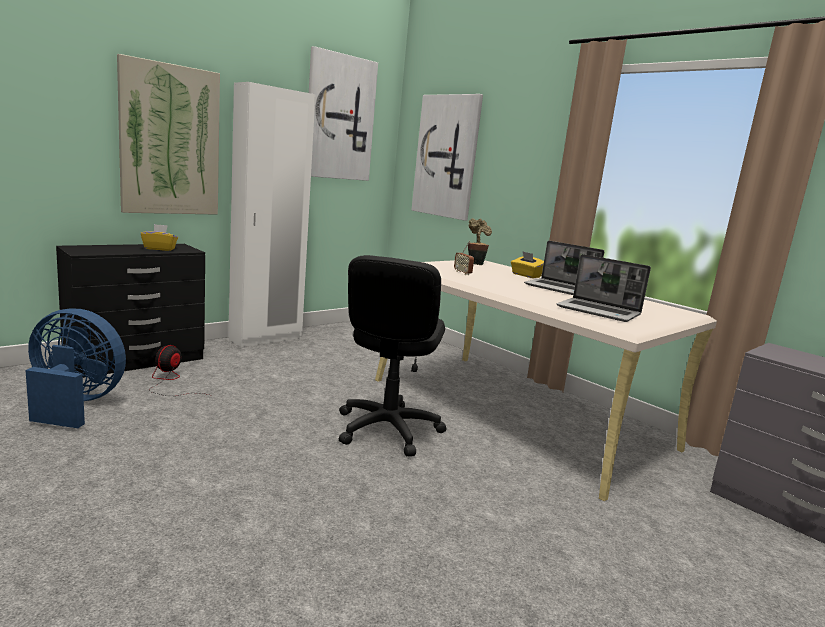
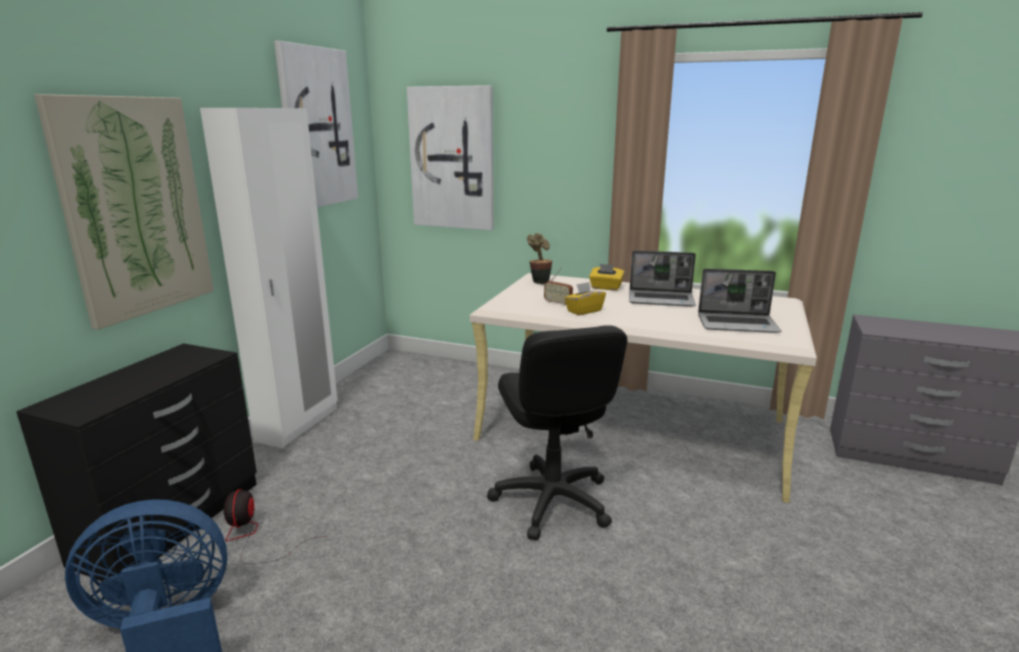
camera: 25 degrees left, 5 degrees up
(160, 249) = (173, 366): yellow tissue box -> yellow tissue box (584, 311)

